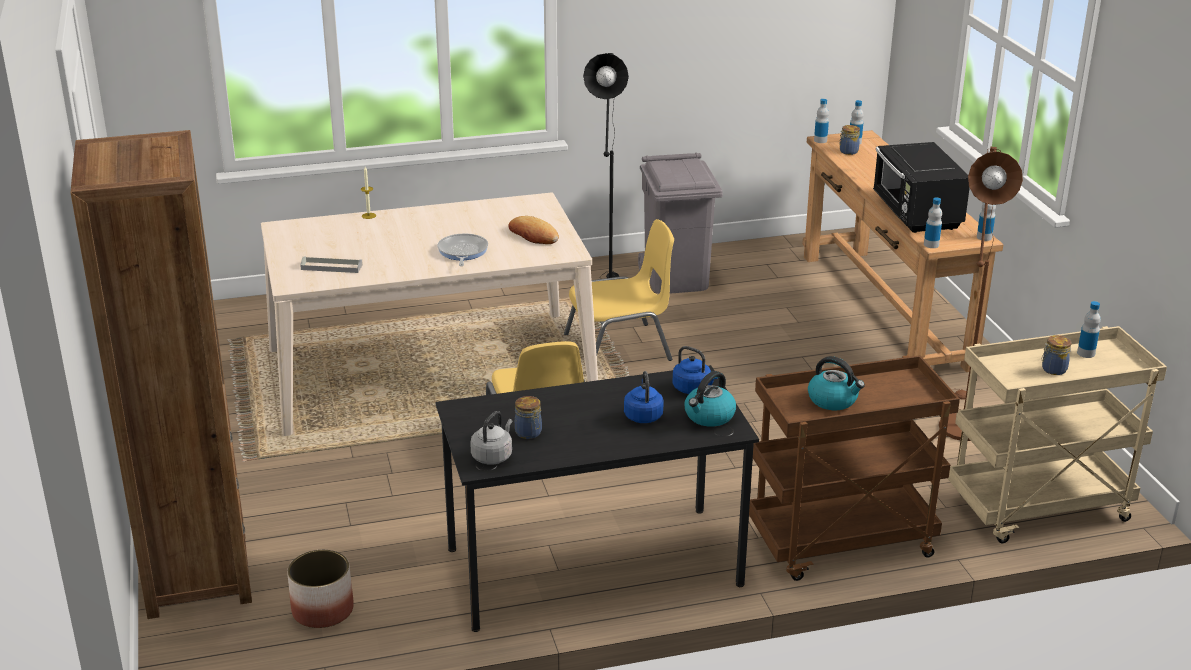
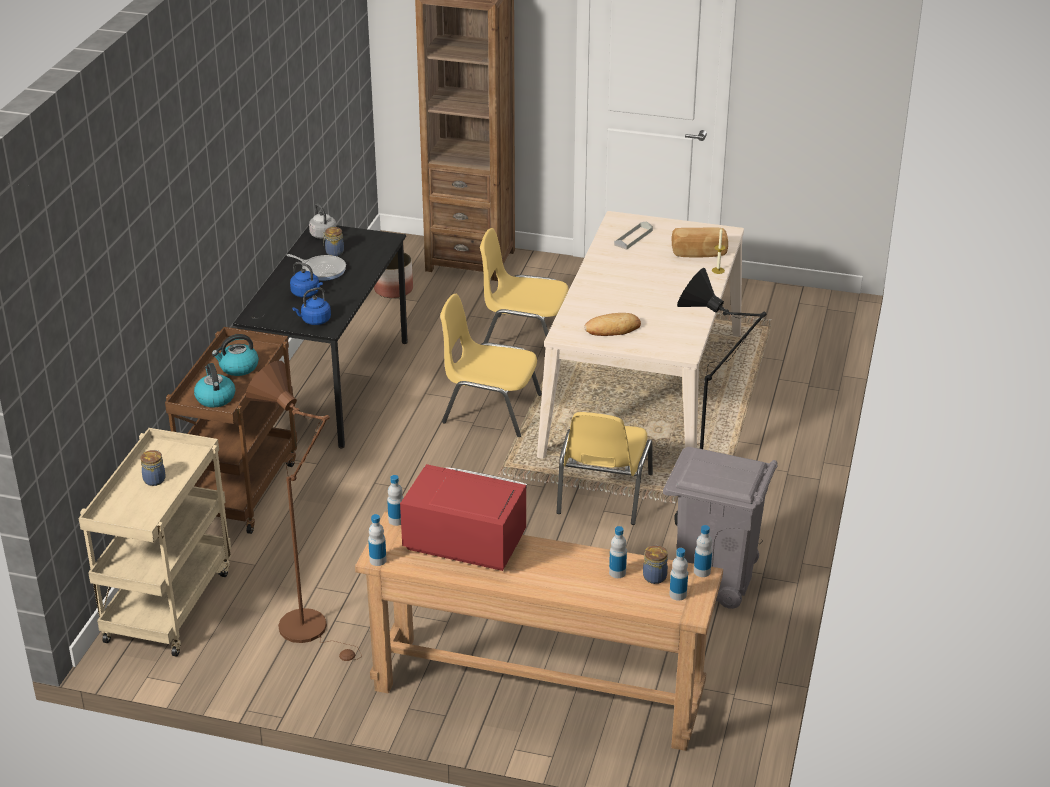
camera: 120 degrees right, 5 degrees up
(339, 230) = (699, 253): none -> bread
(373, 470) = (525, 337): none -> yellow chair
(462, 252) = (610, 291): frying pan -> frying pan (322, 270)
(709, 416) = (276, 314): kettle -> kettle (215, 398)
(916, 214) = (464, 544): black microwave -> red microwave
(1086, 353) = (153, 508): bottle -> bottle (617, 572)

